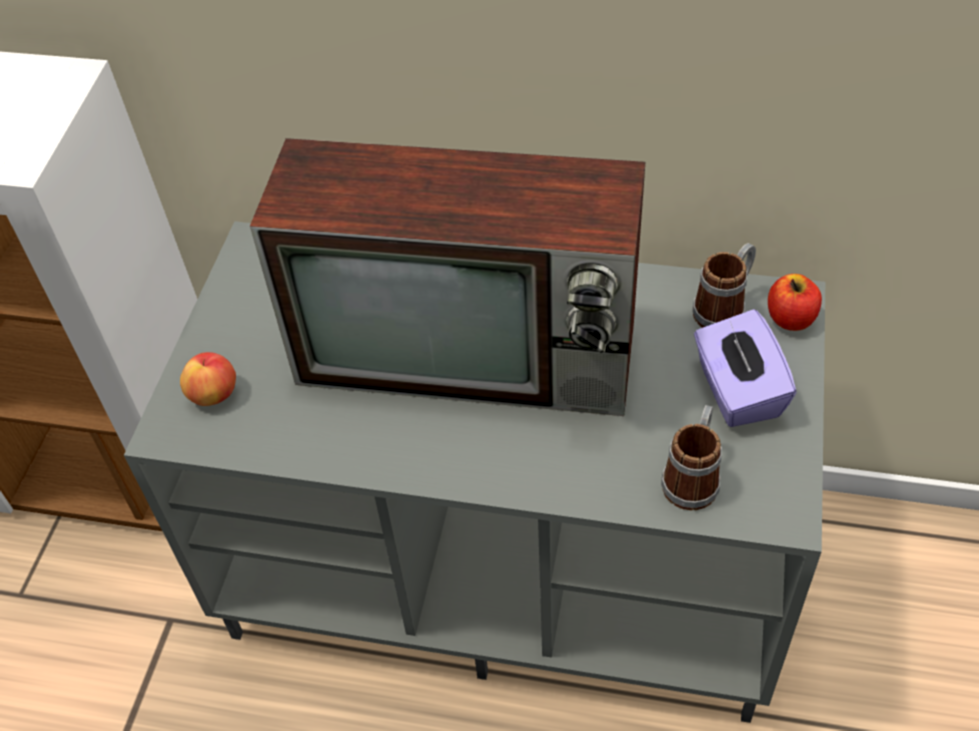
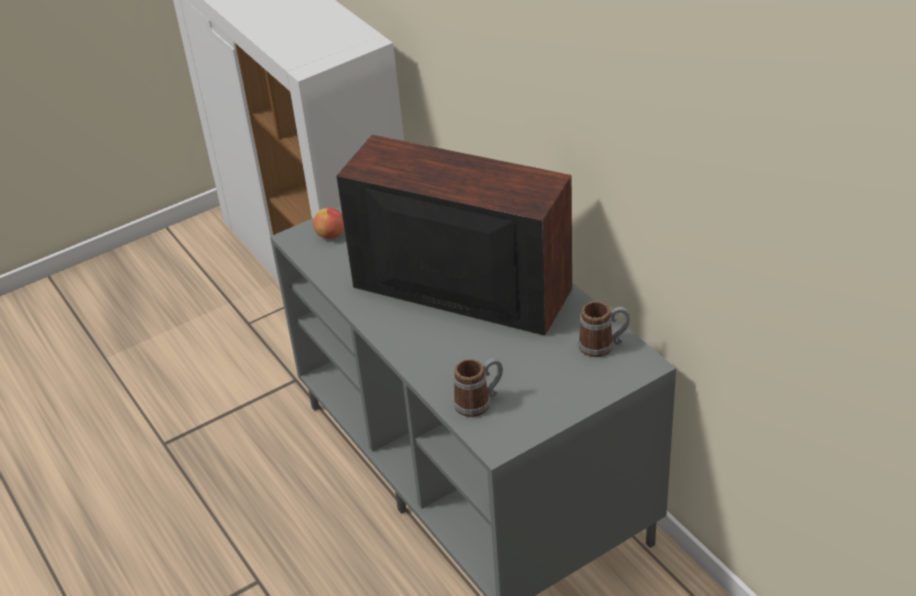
camera: 45 degrees right, 10 degrees down
(473, 354) = (457, 288): television -> television turned 150 degrees clockwise
(737, 391) = (553, 383): purple tissue box -> none
(790, 318) = (629, 371): apple -> none

